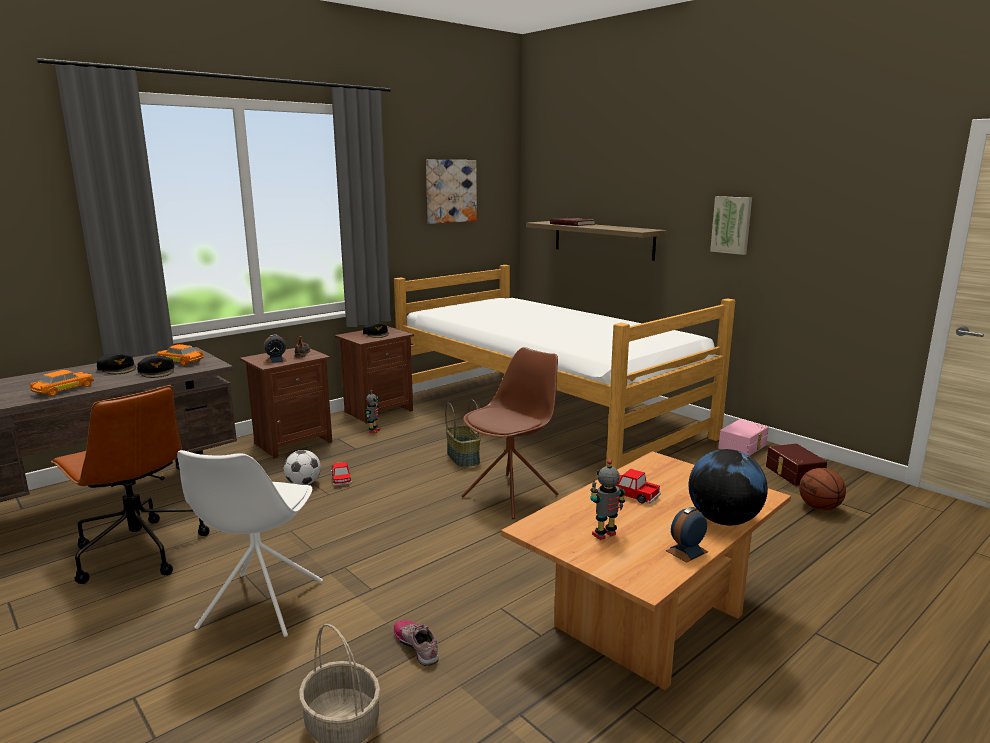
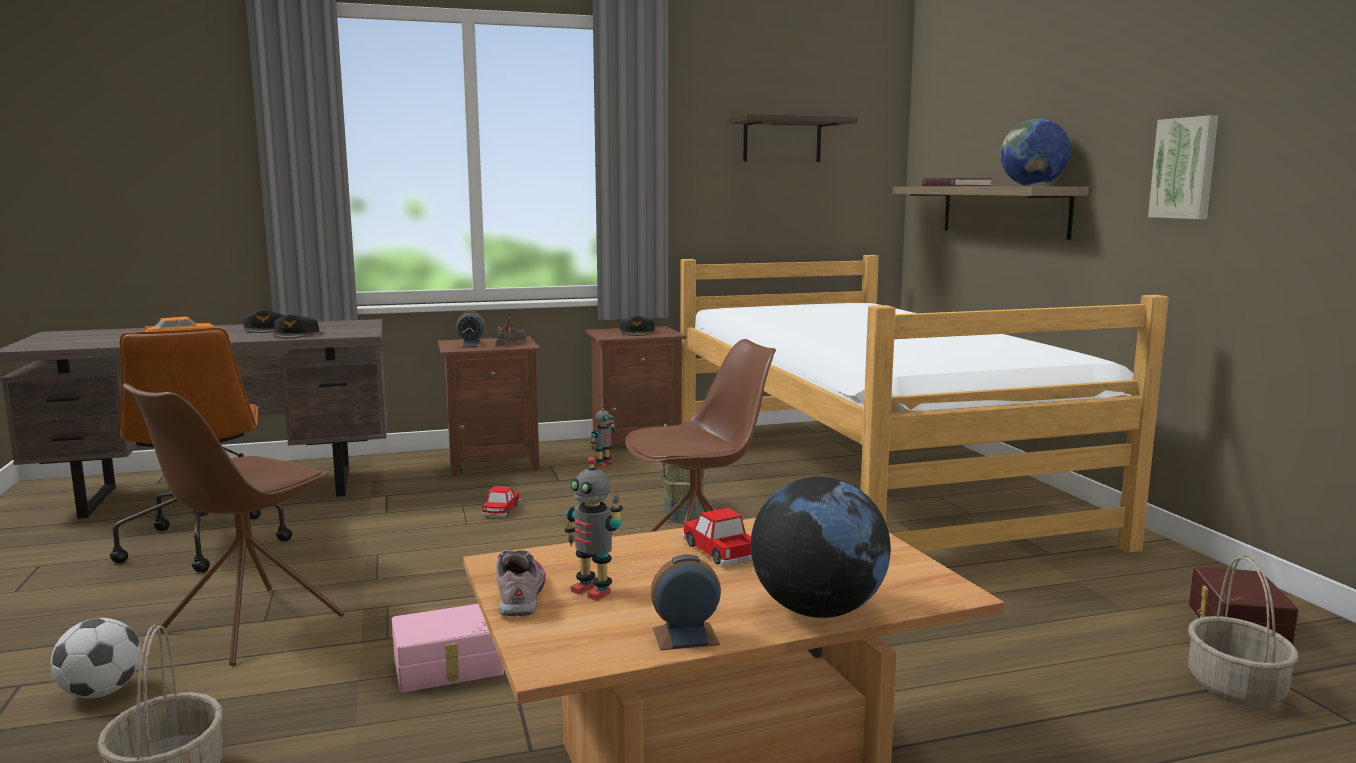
camera: 25 degrees right, 5 degrees down
(180, 361) = (337, 328): orange toy car -> none
(260, 606) = (248, 626): white chair -> brown chair
(303, 484) = (452, 508): football -> football (101, 692)
(417, 646) = (360, 717): shoe -> shoe (520, 593)
(450, 191) = (782, 140): picture -> shelf
(605, 535) = (593, 591): toy robot -> toy robot turned 135 degrees counterclockwise
(633, 229) = (1032, 186): none -> globe
(743, 447) = (1174, 569): pink storage box -> pink storage box (449, 667)
(820, 508) = (1237, 688): basketball -> basket

